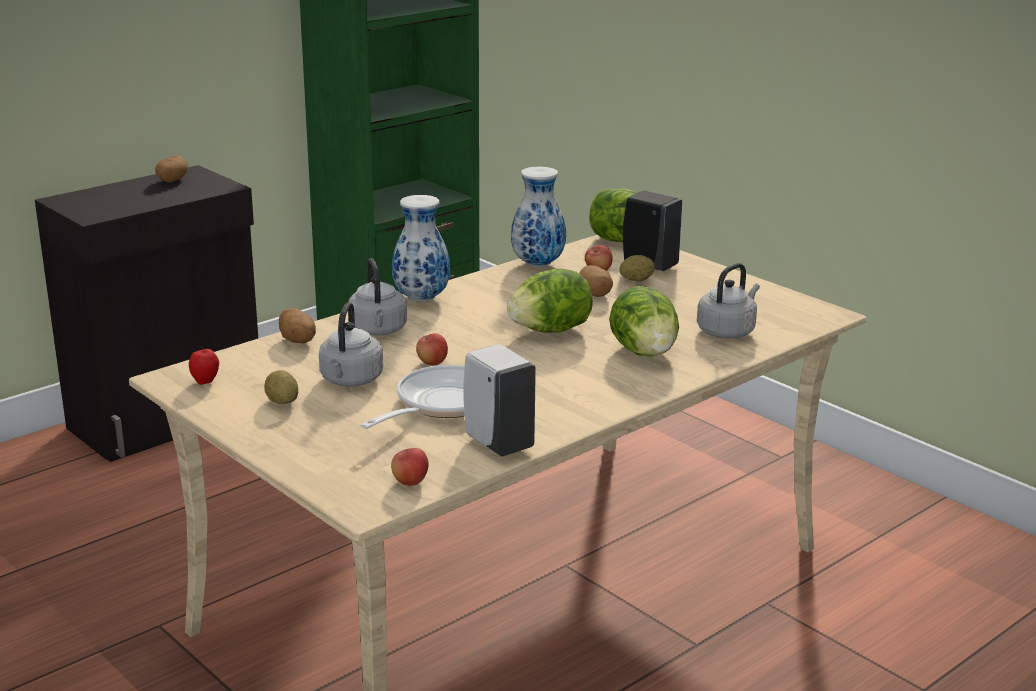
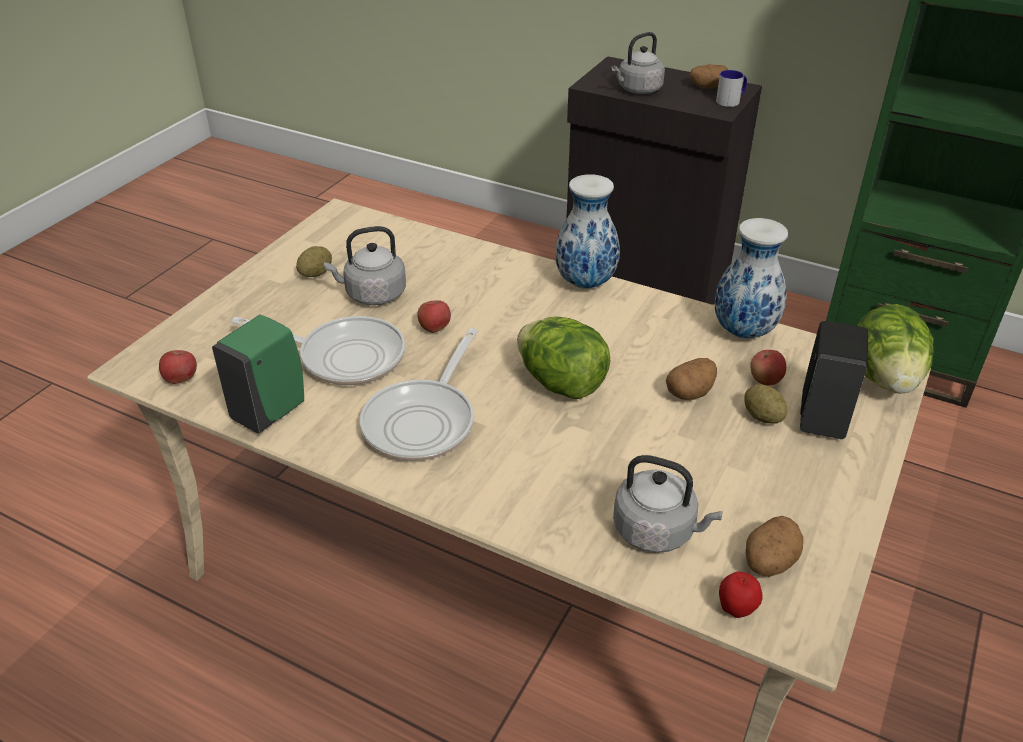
camera: 70 degrees right, 15 degrees up
(205, 382) = (339, 229): apple -> apple (736, 610)
(212, 179) = (731, 101): none -> mug
(298, 341) = (442, 247): potato -> potato (768, 562)
(378, 331) = (490, 280): grey kettle -> grey kettle (637, 90)
(497, 443) = (271, 411): white soap dispenser -> green soap dispenser
(559, 384) = (424, 421): none -> frying pan
(644, 352) = (544, 468): lettuce -> none

